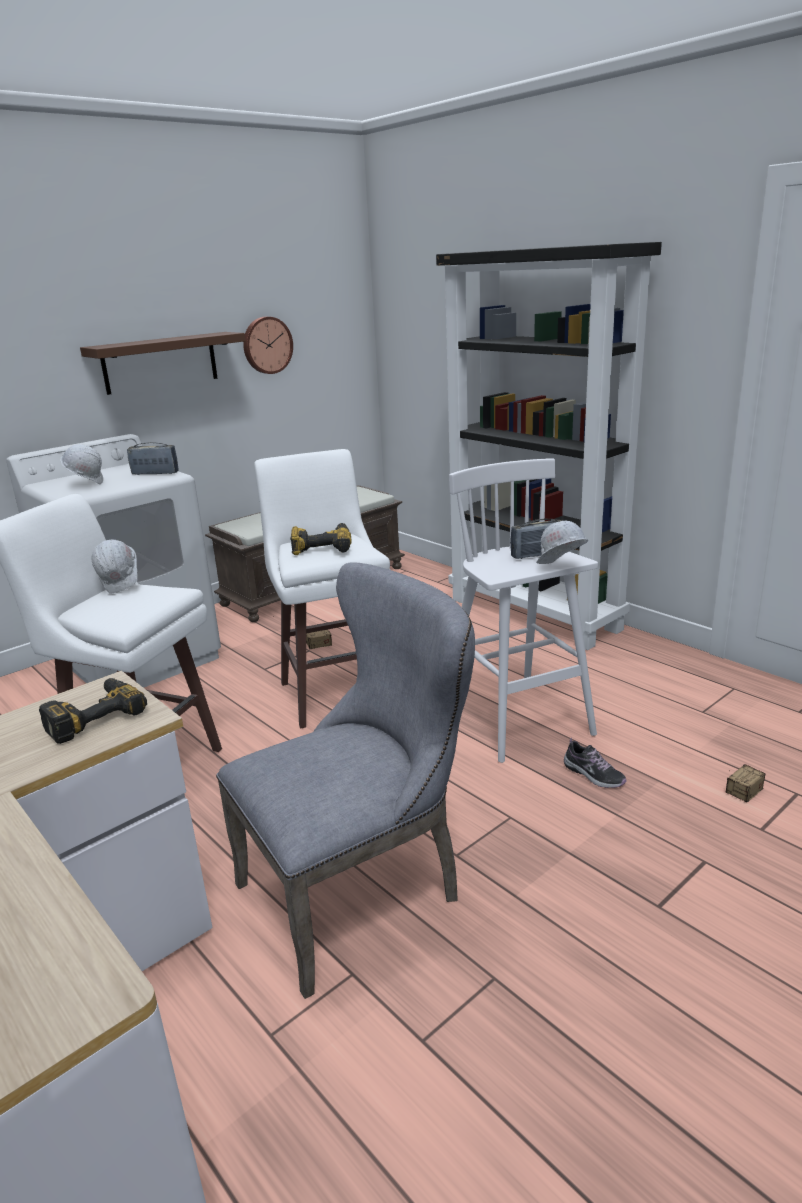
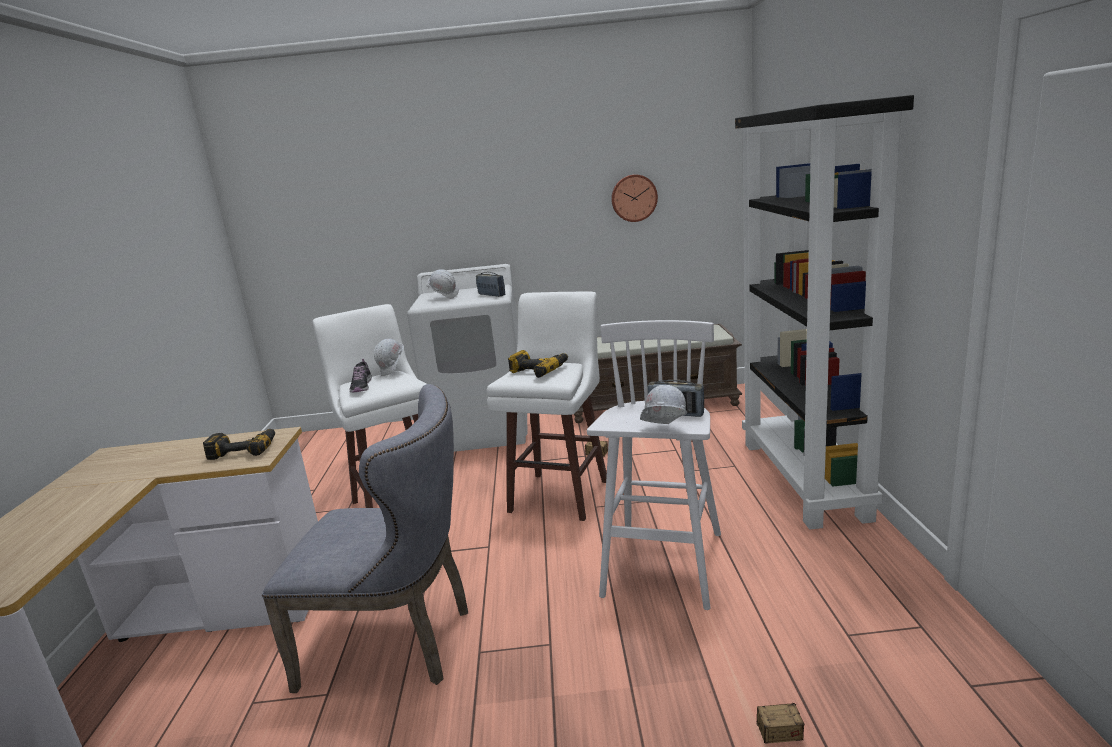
camera: 40 degrees right, 5 degrees down
(160, 362) = (537, 211): brown shelf -> none
(593, 775) = (658, 643): shoe -> shoe (361, 386)

